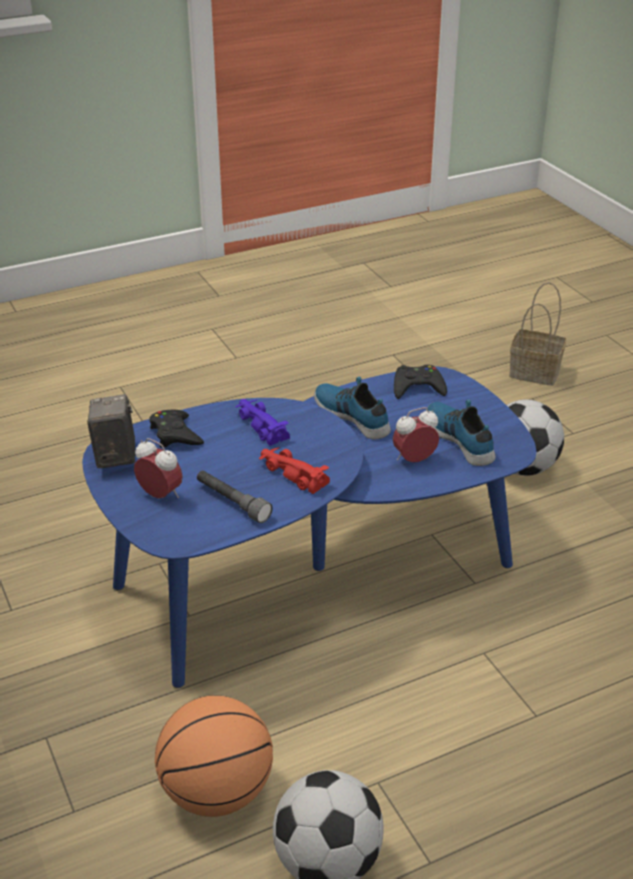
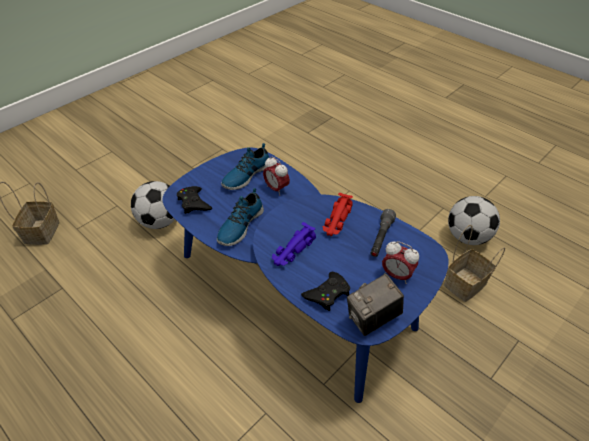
camera: 110 degrees left, 10 degrees up
(160, 495) = (396, 275): alarm clock -> alarm clock turned 75 degrees counterclockwise
(217, 792) = (464, 285): basketball -> basket

